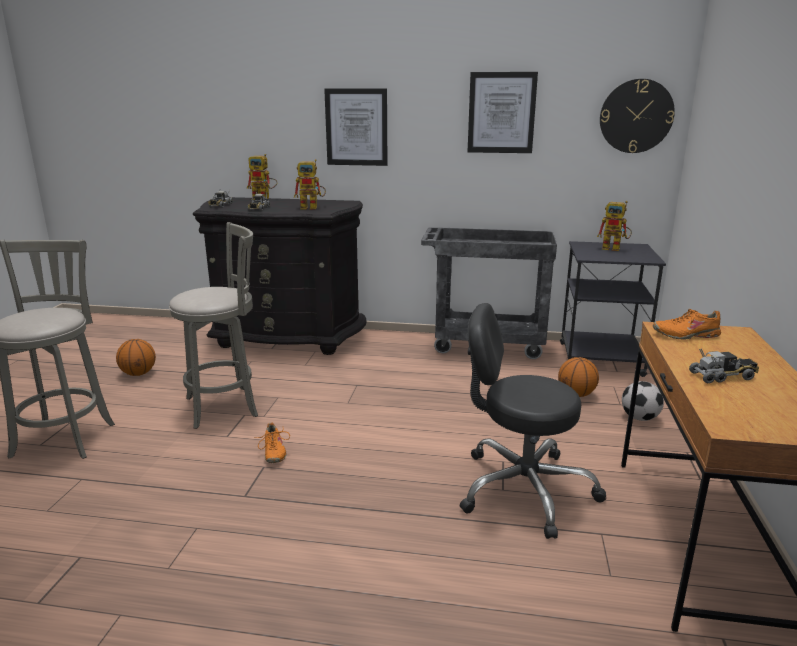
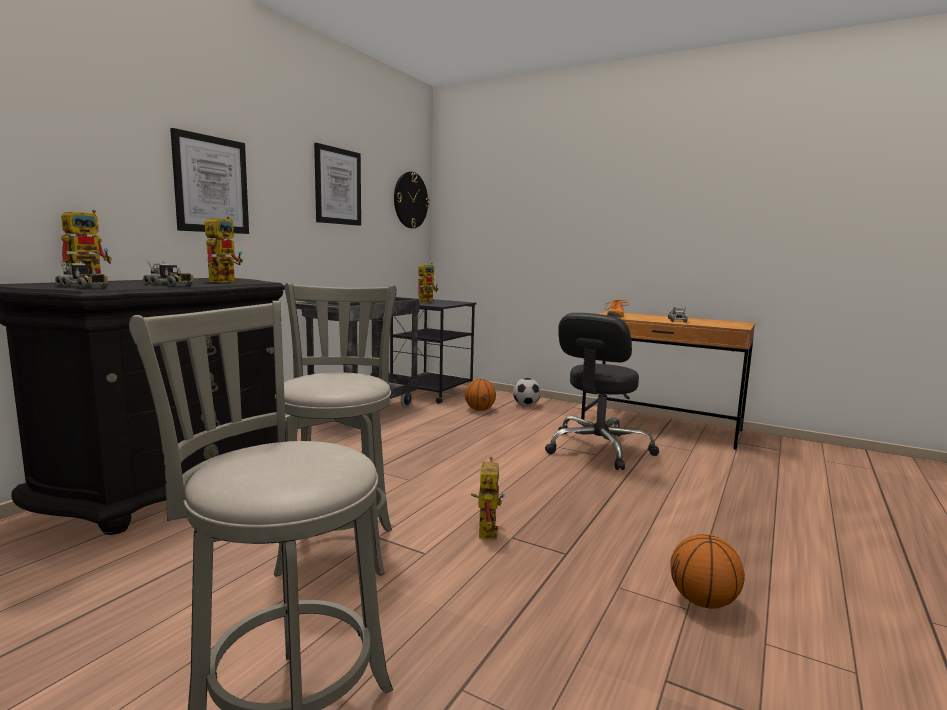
camera: 70 degrees left, 10 degrees down
(138, 374) = (92, 624): basketball -> basketball (702, 601)
(273, 452) = (485, 529): orange shoe -> toy robot

